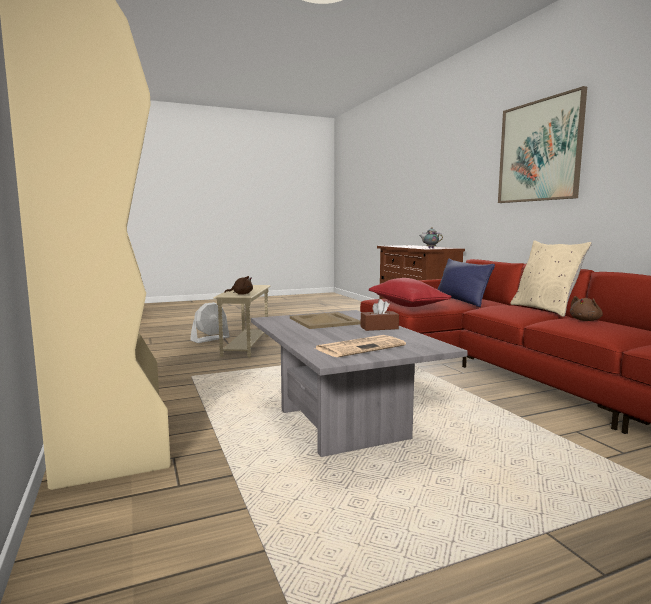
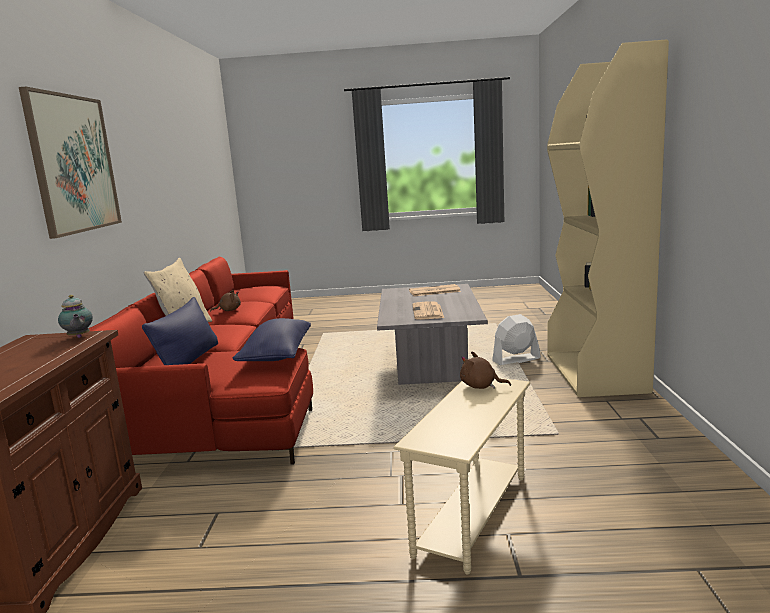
camera: 155 degrees left, 5 degrees up
(210, 339) = (551, 568): white fan -> white fan (516, 360)
(324, 321) = (428, 312): beige tray -> newspaper
(379, 328) = (398, 303): brown tissue box -> none
(407, 305) = (276, 355): red pillow -> blue pillow

